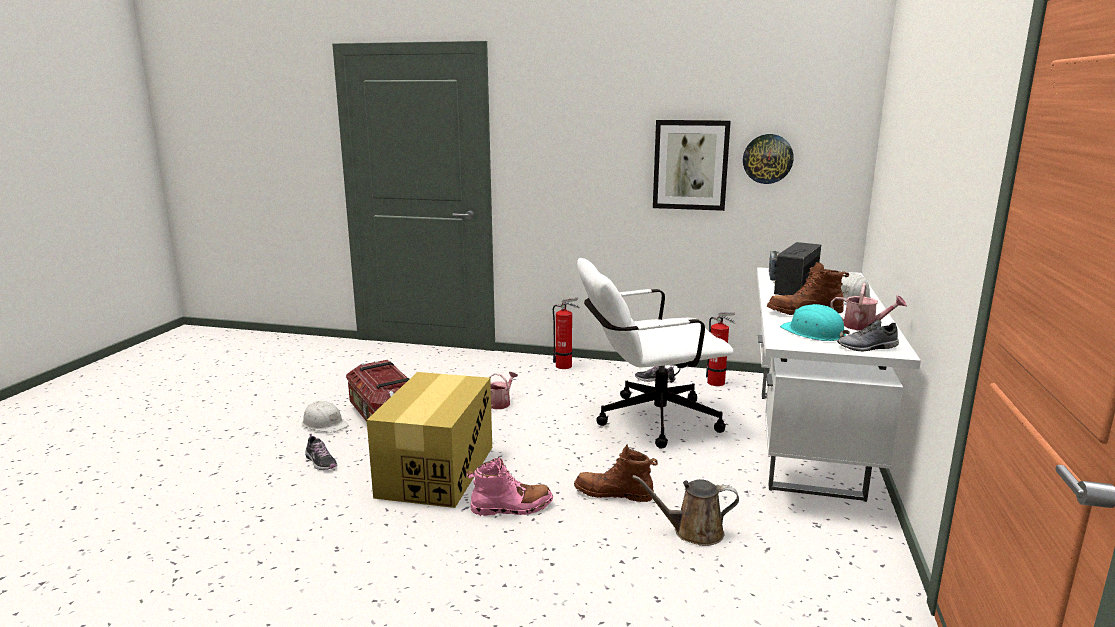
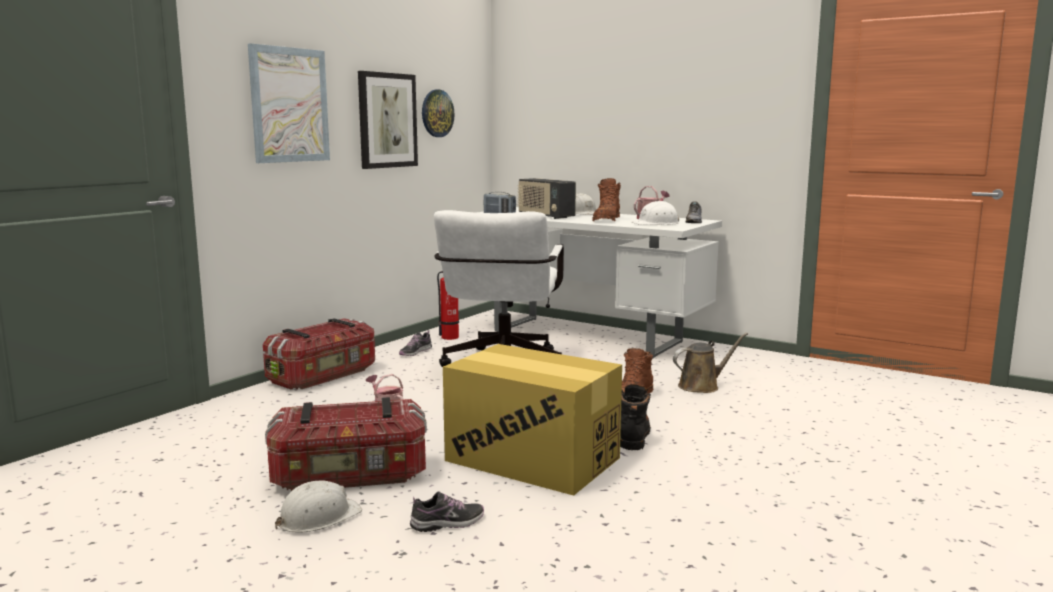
camera: 70 degrees left, 5 degrees down
(511, 507) = (633, 435): pink boot -> black boot
(565, 366) = (324, 376): fire extinguisher -> storage box
(578, 151) = (289, 105): none -> picture
(693, 532) = (702, 386): brown watering can -> brown watering can turned 135 degrees counterclockwise
(813, 333) = (656, 223): turquoise hard hat -> white hard hat

